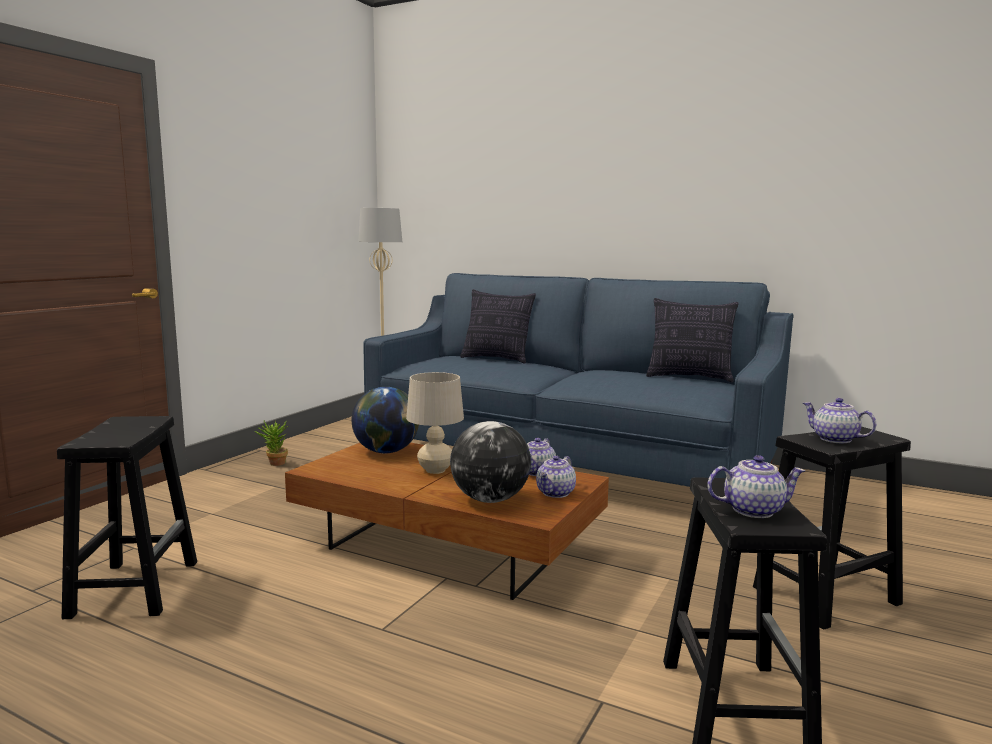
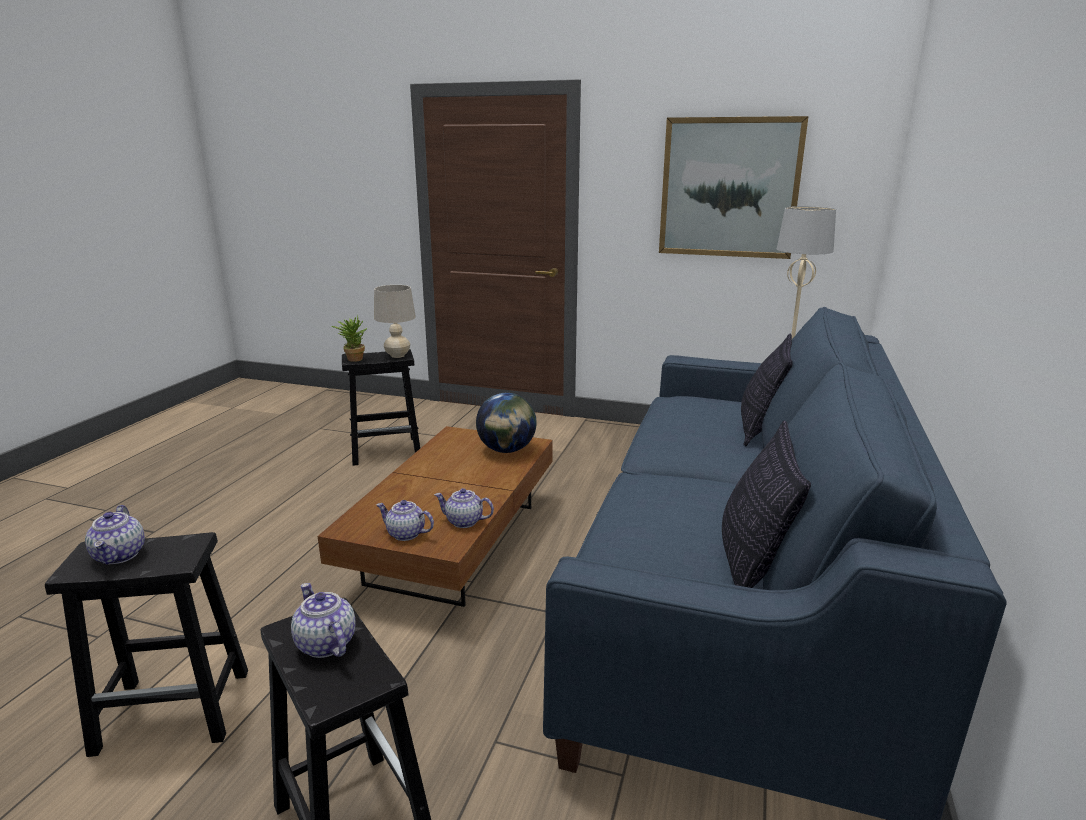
camera: 80 degrees right, 10 degrees up
(274, 464) = (614, 439): potted plant -> potted plant (353, 359)
(292, 194) = (729, 188): none -> picture
(435, 470) = (460, 475): beige table lamp -> beige table lamp (397, 355)
(489, 500) = (387, 505): globe -> none
(834, 439) = (325, 644): teapot -> teapot turned 75 degrees counterclockwise

